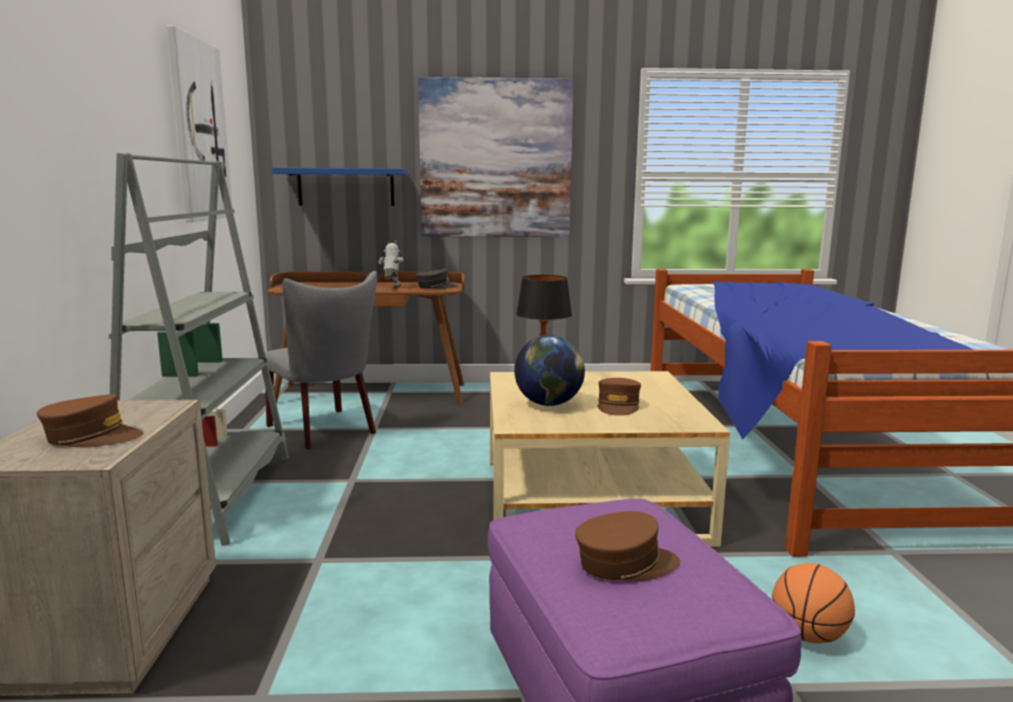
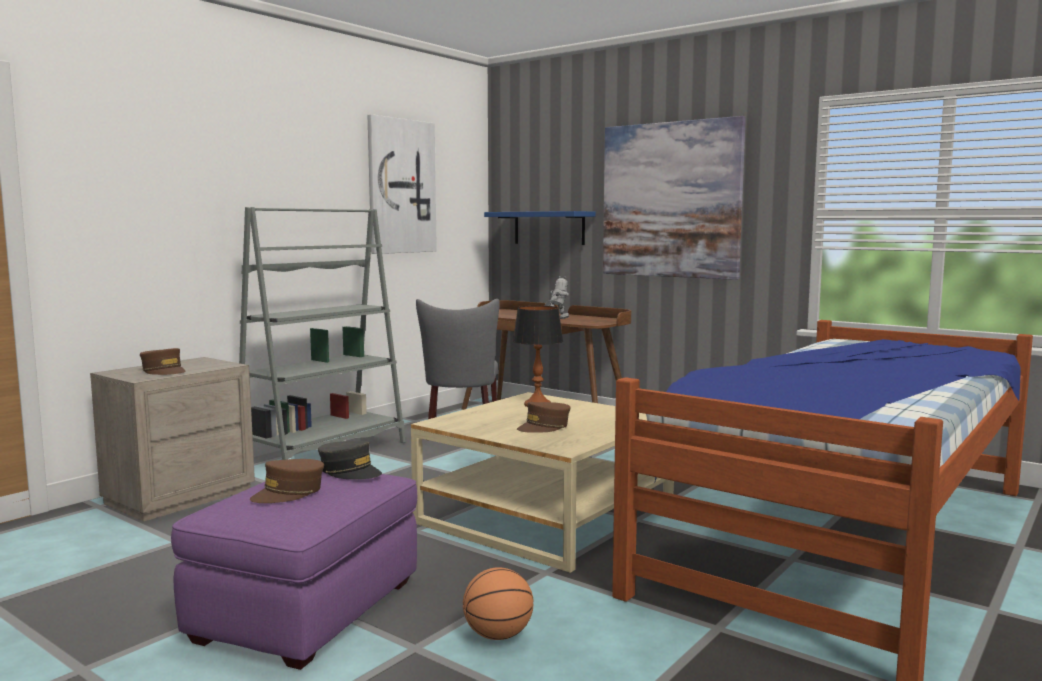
camera: 40 degrees right, 5 degrees down
(436, 287) = (595, 321): grey cap -> grey cap (350, 471)
(549, 404) = (498, 416): globe -> none
(625, 563) = (289, 493): brown cap -> brown cap turned 105 degrees clockwise

